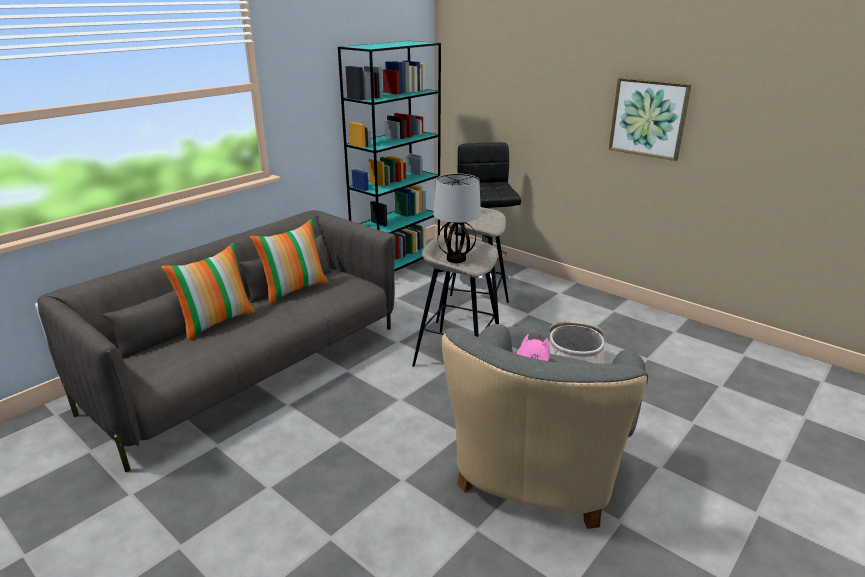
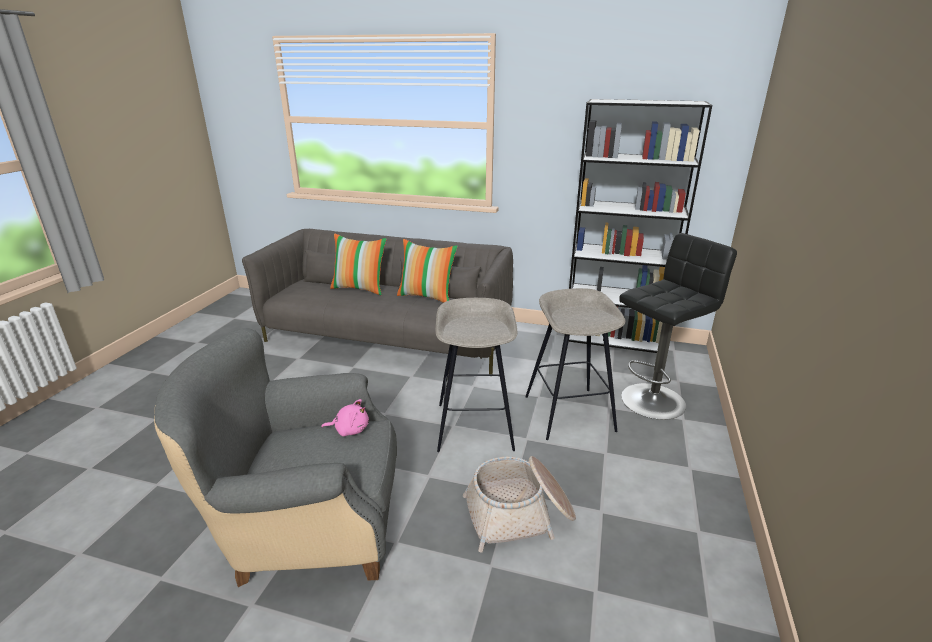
camera: 65 degrees right, 0 degrees up
(397, 265) = (613, 344): turquoise bookcase -> white bookcase
(455, 259) = (471, 323): table lamp -> none
(648, 118) = (843, 264): picture -> none

